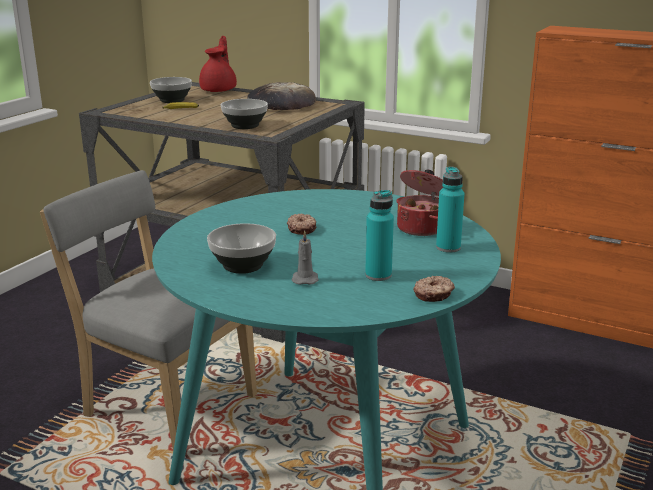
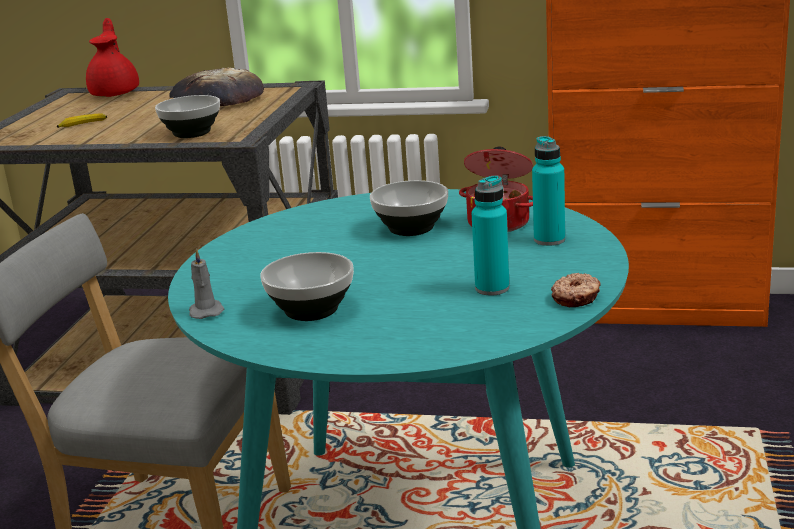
camera: 15 degrees left, 0 degrees up
(173, 100) = (61, 116): bowl -> bowl (412, 228)
(302, 229) = (351, 251): donut -> none
(305, 279) = (405, 310): grey candle -> grey candle (206, 311)

